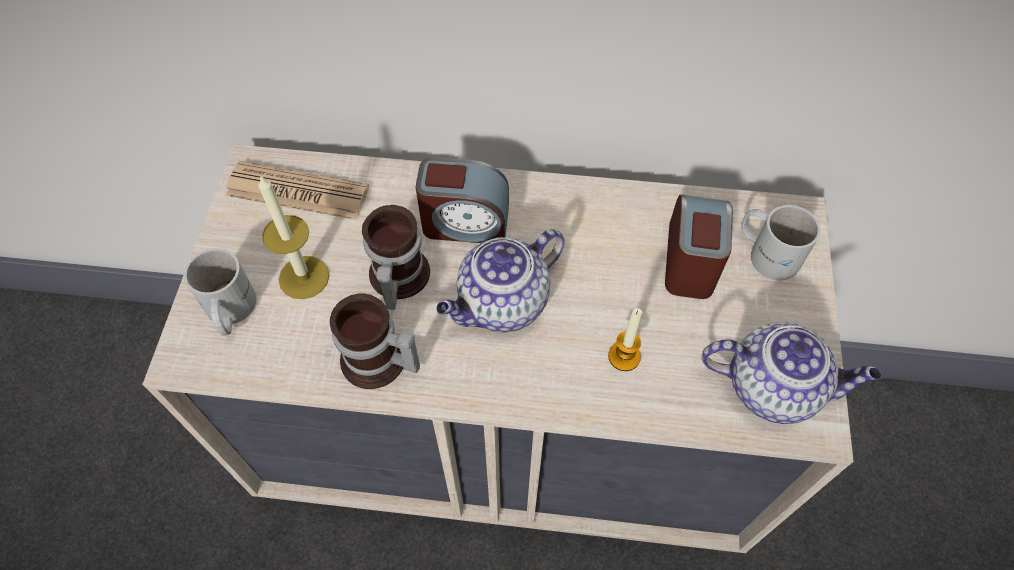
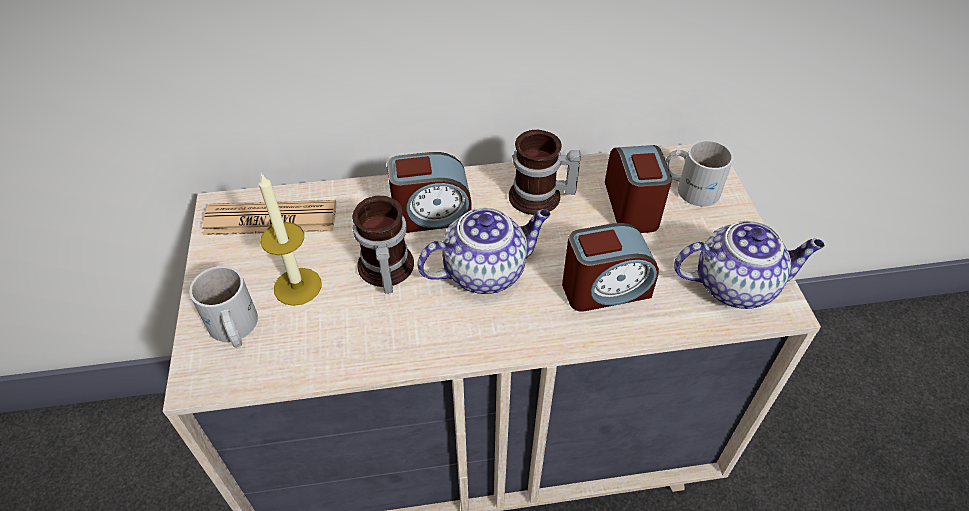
camera: 15 degrees left, 10 degrees down
(378, 364) = (390, 342): mug -> mug (540, 198)
(502, 304) = (486, 271): teapot -> teapot turned 150 degrees counterclockwise
(624, 356) = (605, 289): candle -> alarm clock

